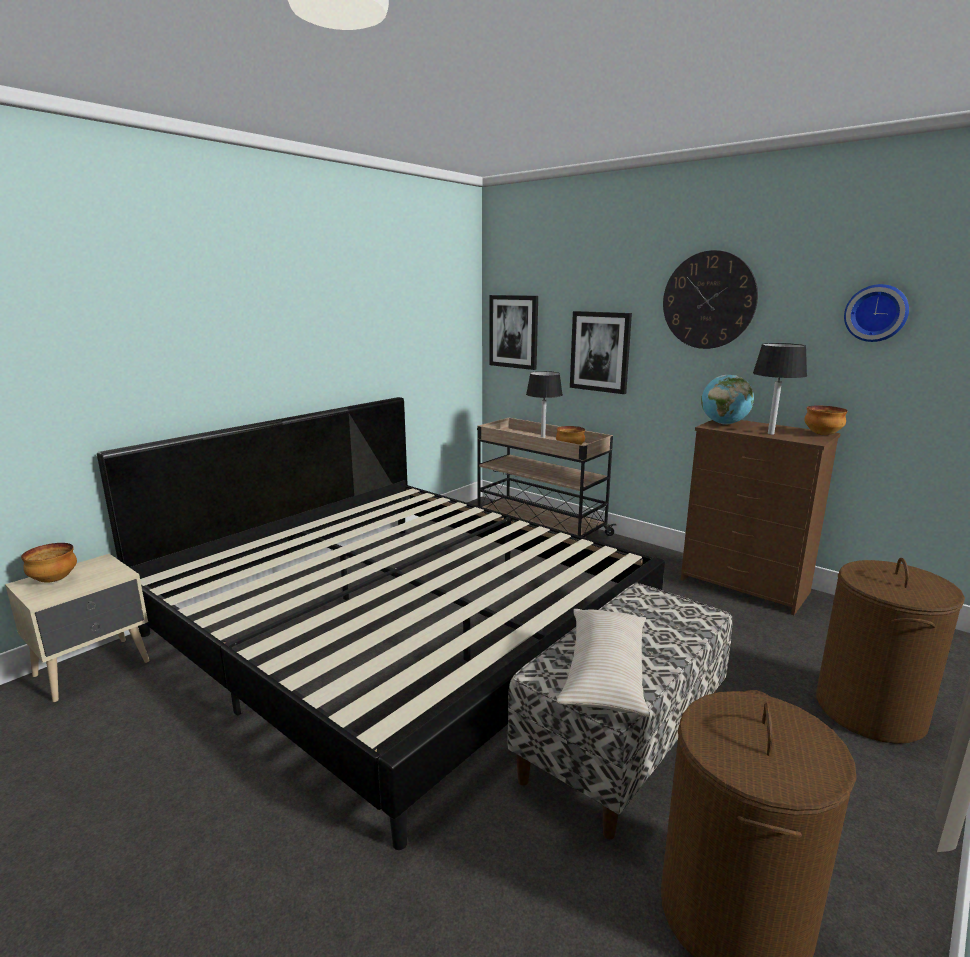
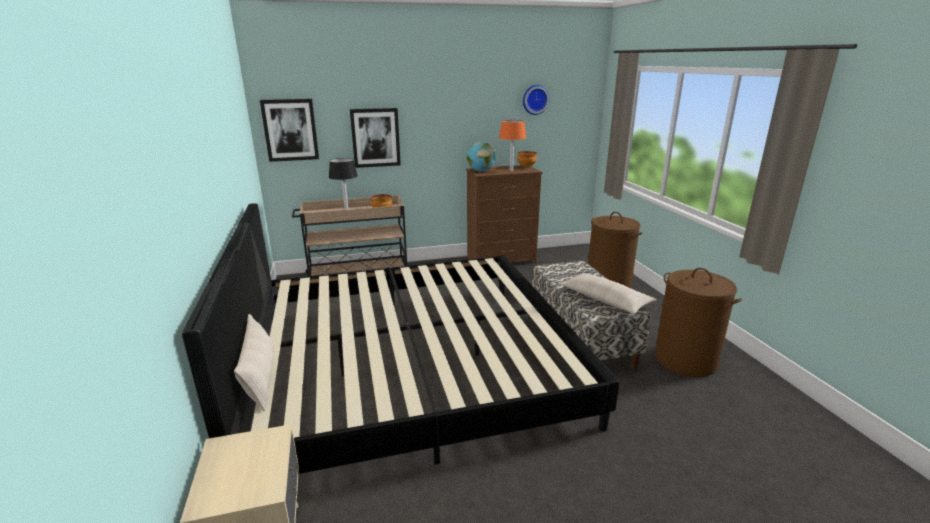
camera: 55 degrees left, 5 degrees up
(53, 580) = (227, 481): bowl -> none
(234, 547) = (260, 379): none -> beige pillow
(708, 300) = (449, 96): wall clock -> none
(770, 434) = (511, 171): black table lamp -> orange table lamp

